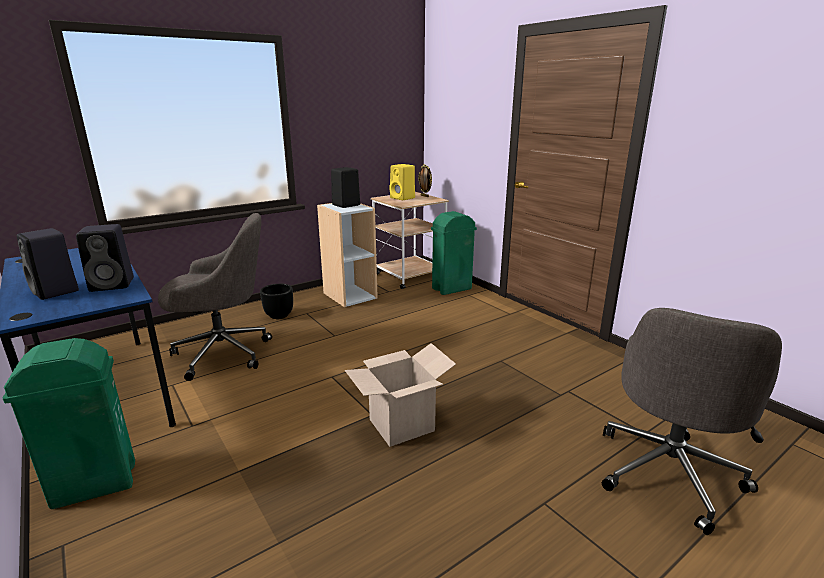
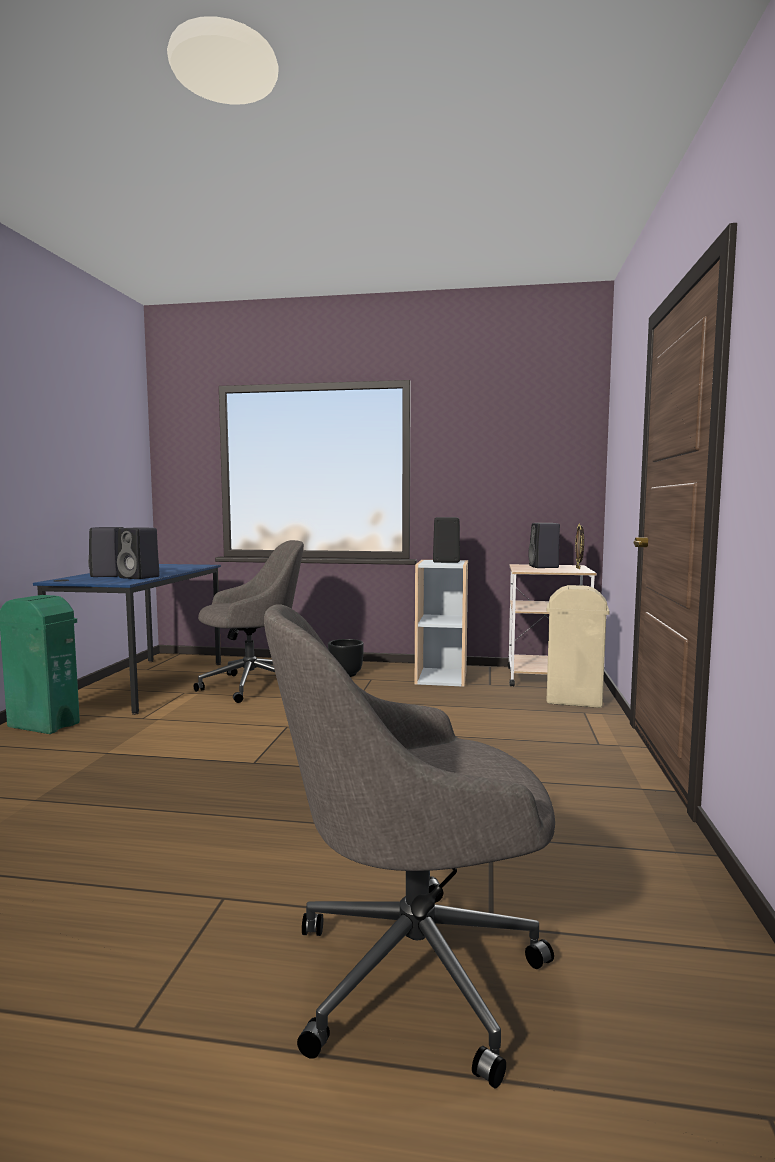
camera: 45 degrees right, 15 degrees down
(224, 353) = (252, 686): grey office chair -> grey office chair turned 60 degrees counterclockwise
(401, 425) = (257, 779): cardboard box -> none
(403, 198) = (544, 567): yellow speaker -> black speaker
(451, 289) = (573, 701): green trash can -> beige trash can

